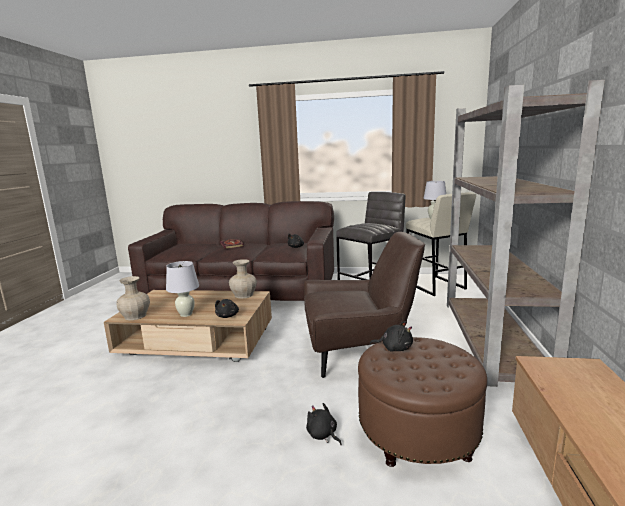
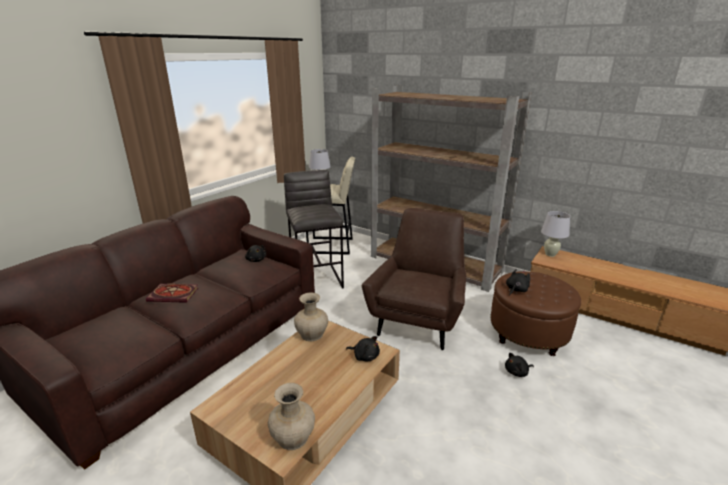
camera: 65 degrees left, 10 degrees up
(186, 314) = (331, 387): white table lamp -> white table lamp (550, 254)

